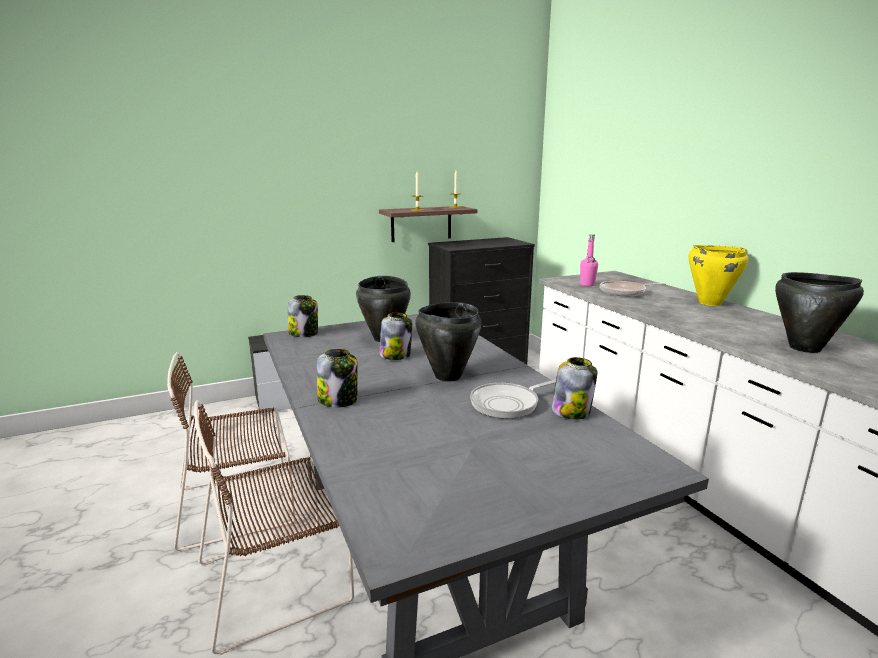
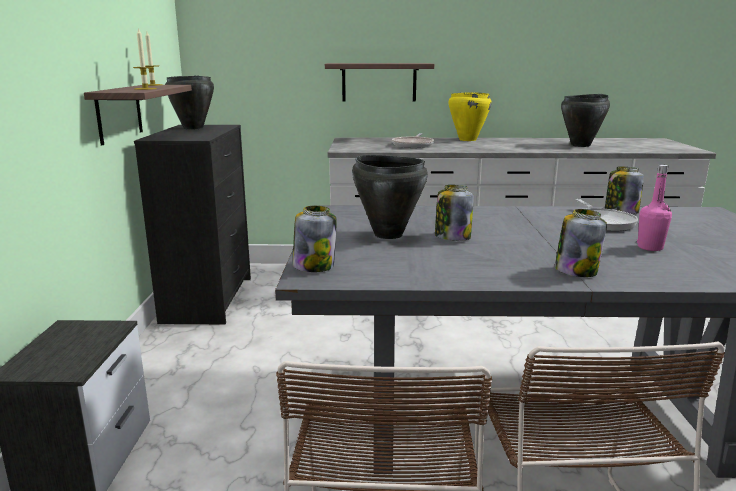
camera: 65 degrees left, 0 degrees up
(447, 376) = (528, 229): black cooking pot -> black cooking pot (193, 128)
(587, 284) = (374, 147): pink bottle -> pink bottle (650, 247)
(658, 222) = (379, 82): none -> shelf

